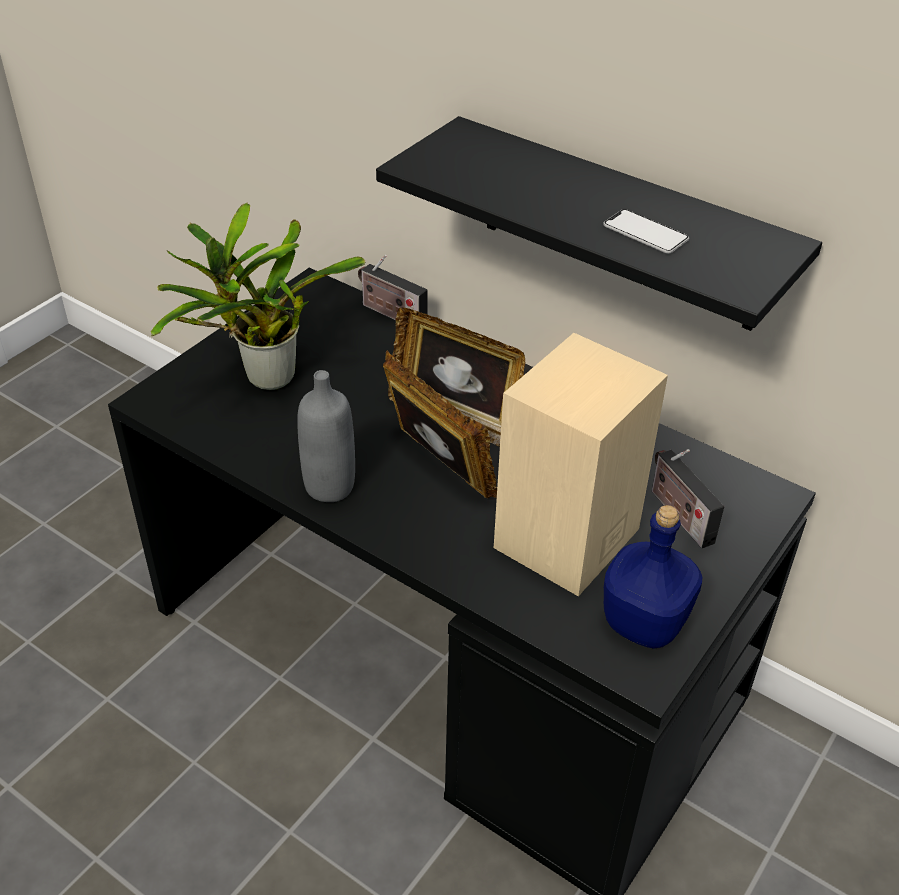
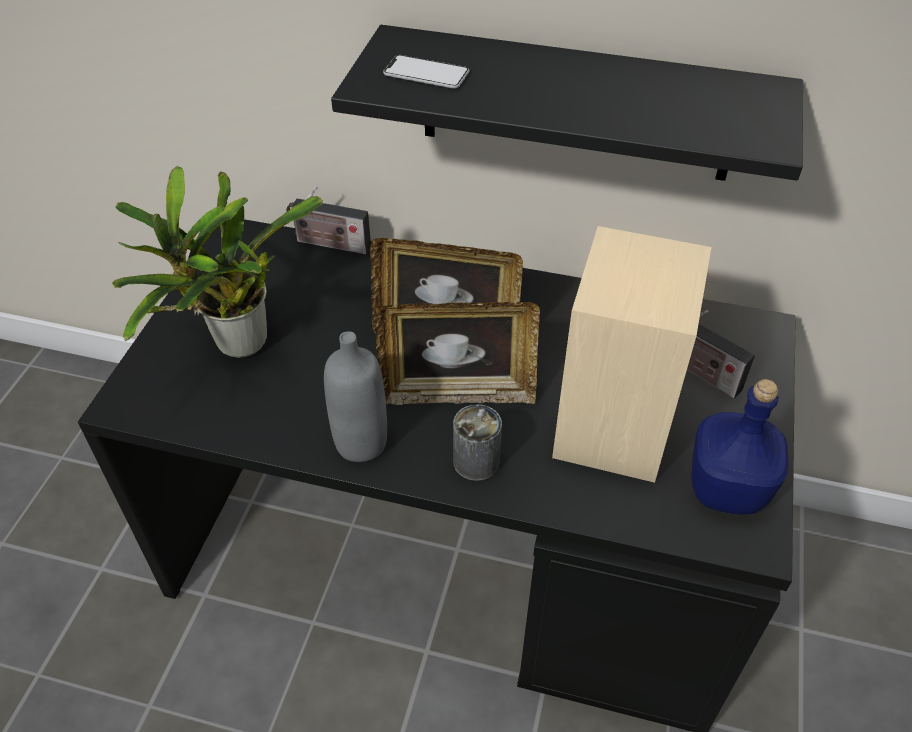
camera: 20 degrees left, 5 degrees up
(422, 530) = (476, 461): none -> can
(437, 469) = (457, 392): picture frame -> picture frame turned 150 degrees clockwise
(645, 233) = (643, 107): phone -> phone (426, 74)

